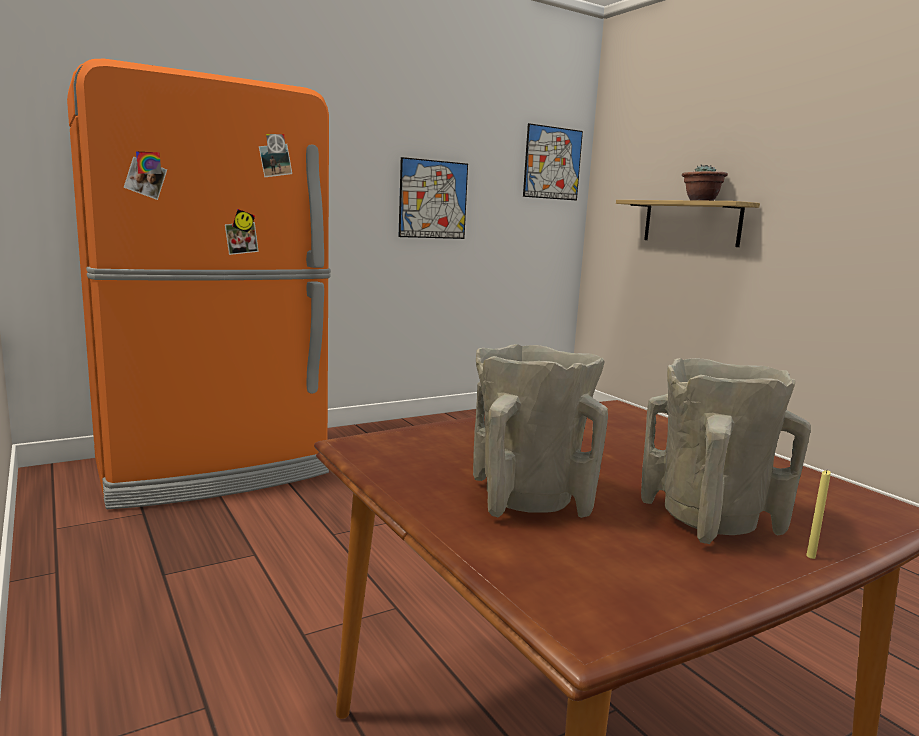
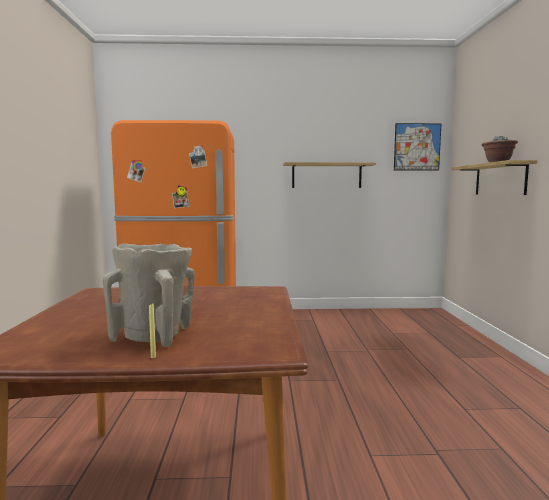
camera: 30 degrees right, 5 degrees down
(433, 199) = (326, 175): picture -> shelf
(530, 498) = (100, 316): beige vase -> none

